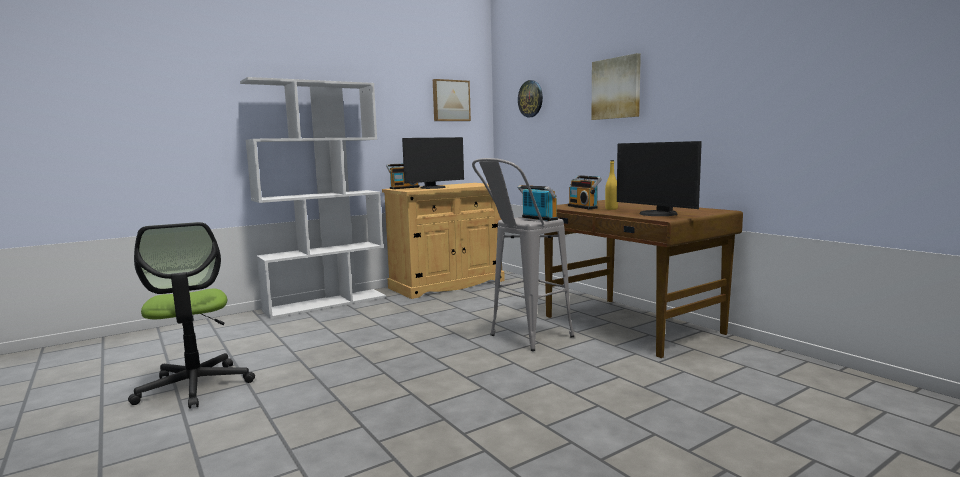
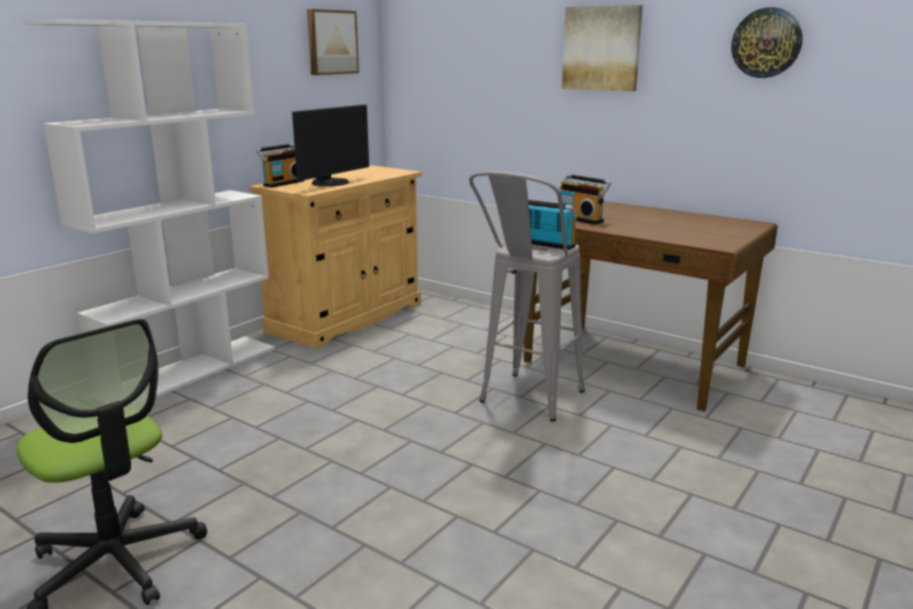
camera: 20 degrees left, 10 degrees up
(530, 99) = (454, 46): wall clock -> wall clock (766, 43)
(611, 209) = (622, 223): yellow bottle -> none
(656, 214) = (695, 235): monitor -> none

